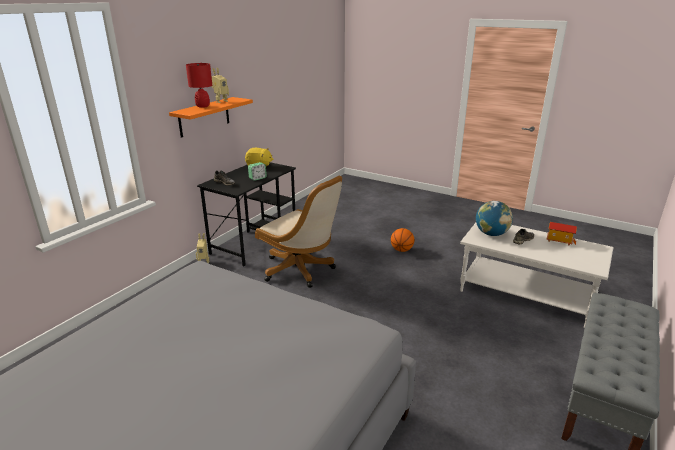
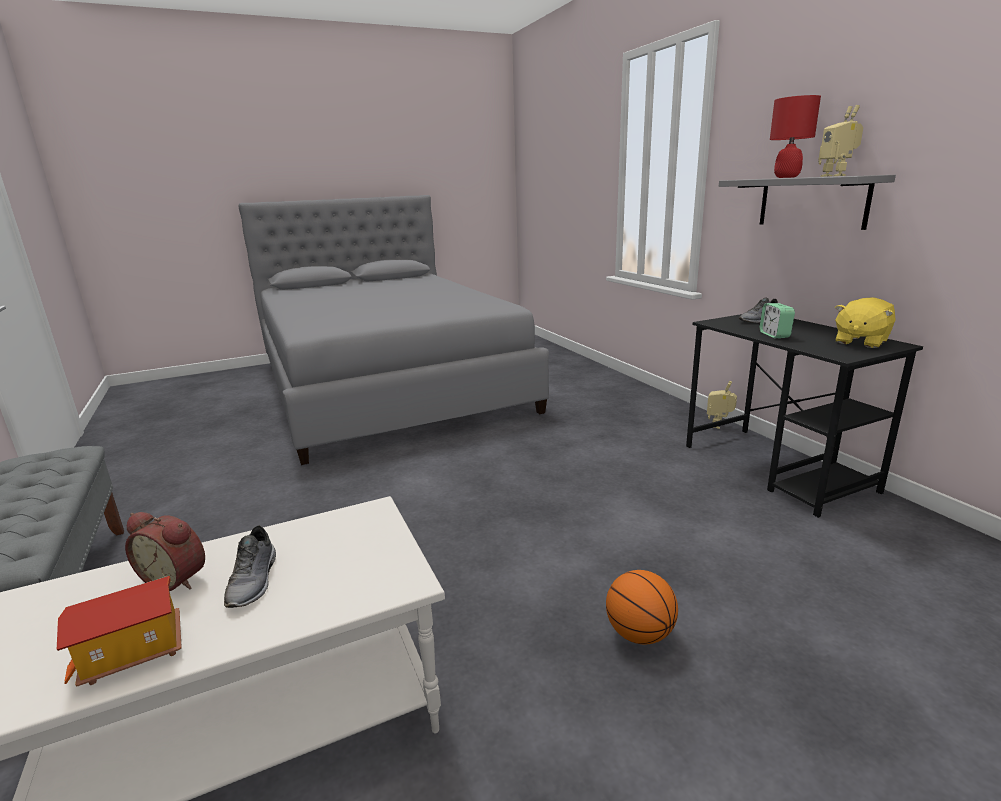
camera: 125 degrees right, 5 degrees down
(204, 117) = (812, 202): orange shelf -> grey shelf
(302, 270) = (636, 484): office chair -> none
(491, 234) = (349, 550): globe -> none
(544, 251) = (177, 578): none -> alarm clock

